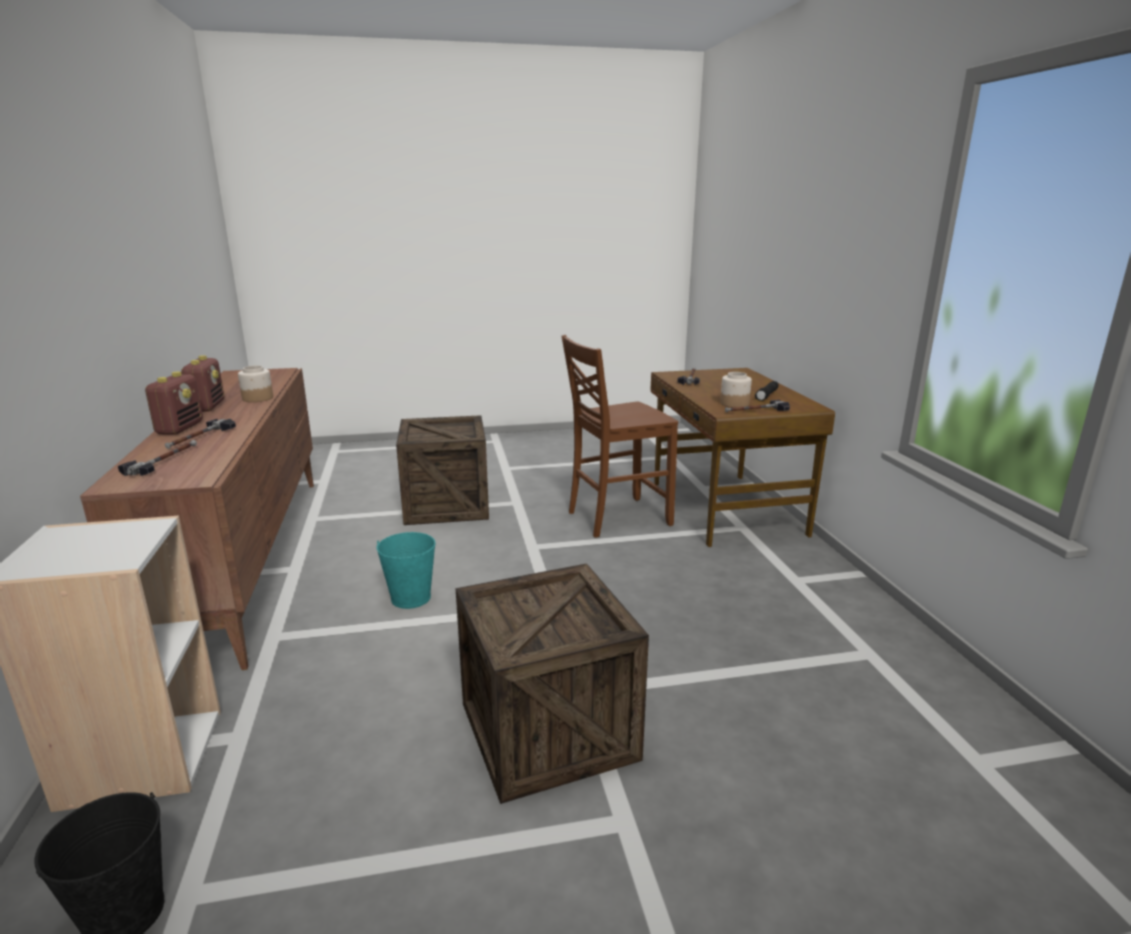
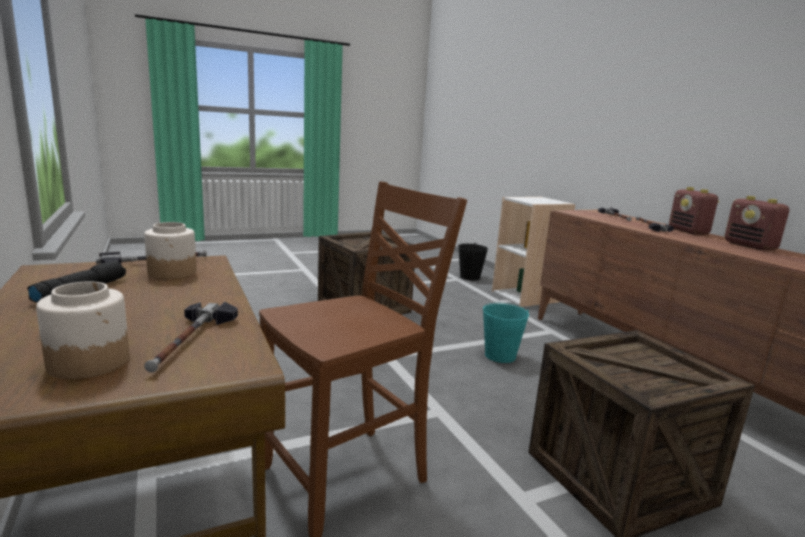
camera: 165 degrees right, 5 degrees down
(257, 398) = (749, 254): jar -> jar (89, 362)

